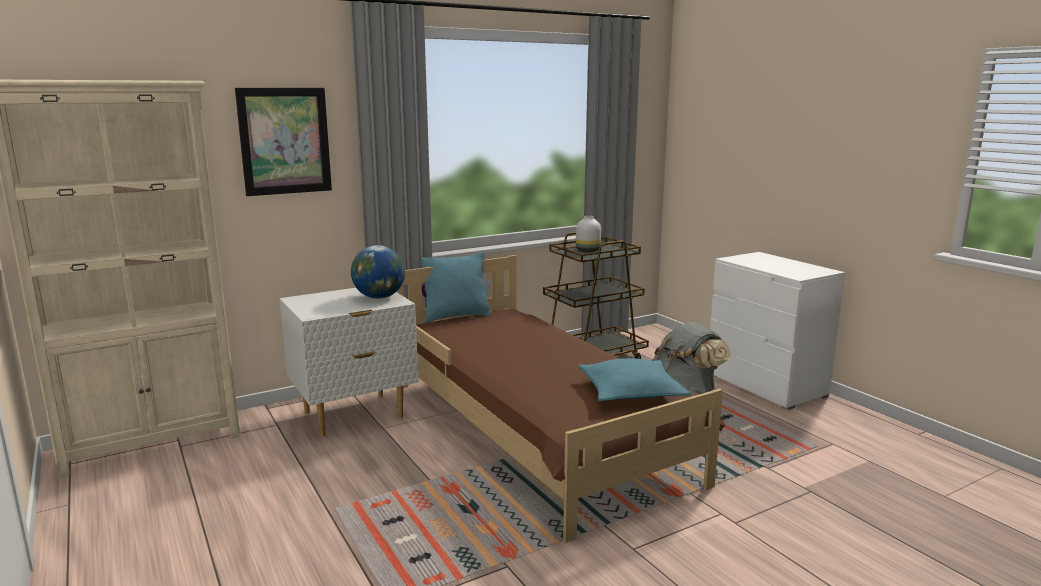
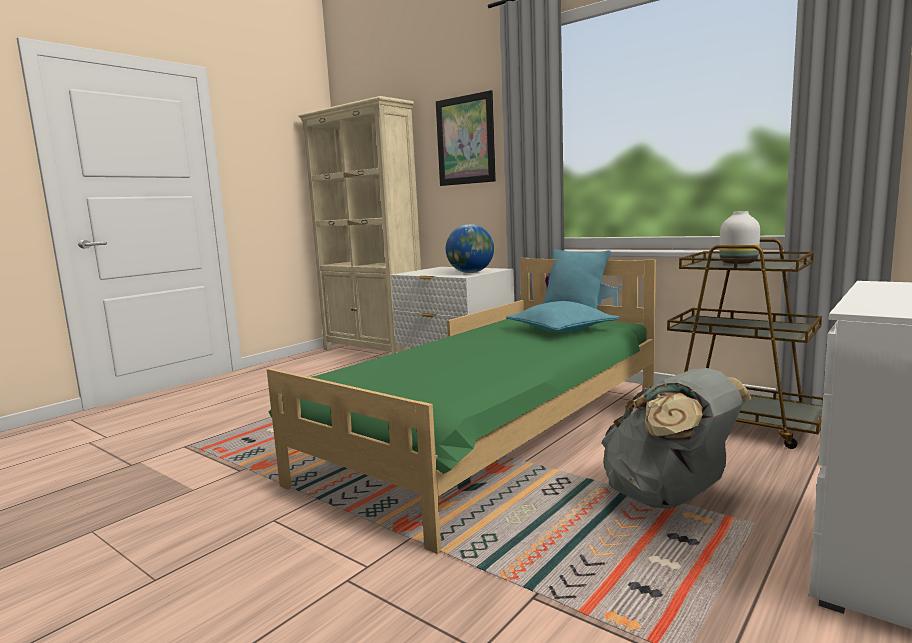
camera: 70 degrees right, 5 degrees down
(536, 430) = (496, 434): brown bed -> green bed
(631, 392) = (424, 386): turquoise pillow -> turquoise pillow (561, 330)

